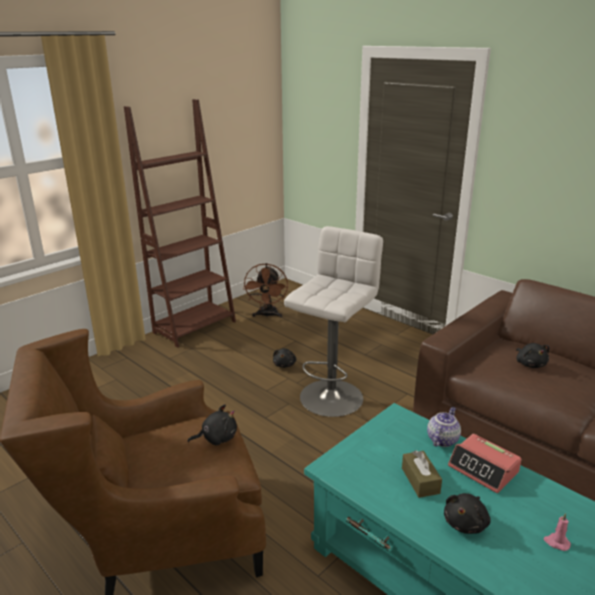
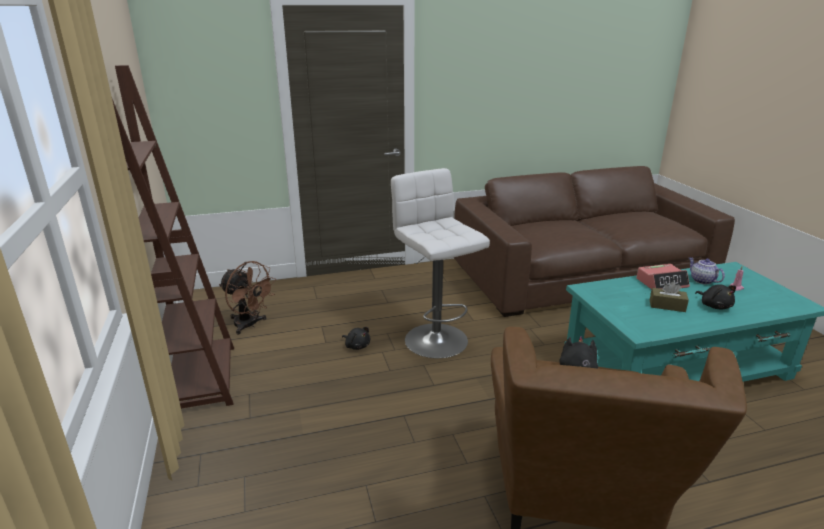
camera: 60 degrees left, 0 degrees up
(442, 439) = (623, 284): teapot -> teapot (701, 280)
(530, 364) = (550, 230): black plush toy -> none

